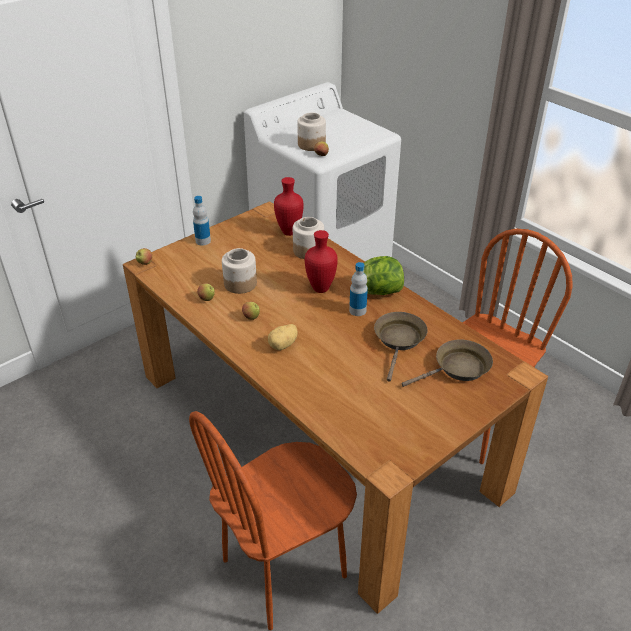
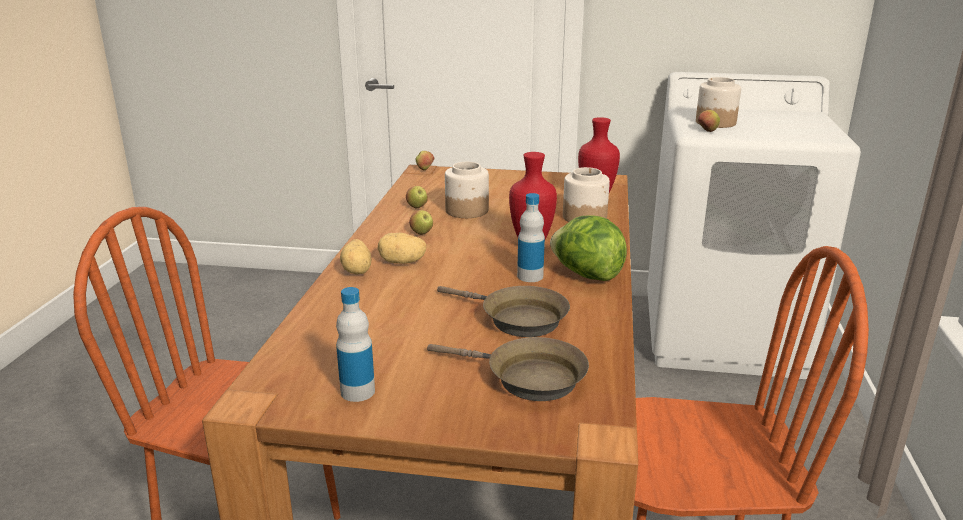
camera: 50 degrees right, 15 degrees down
(203, 241) = (502, 175): bottle -> bottle (357, 391)
(274, 367) = (358, 271): none -> potato
(399, 340) = (517, 319): brown frying pan -> brown frying pan turned 60 degrees clockwise

